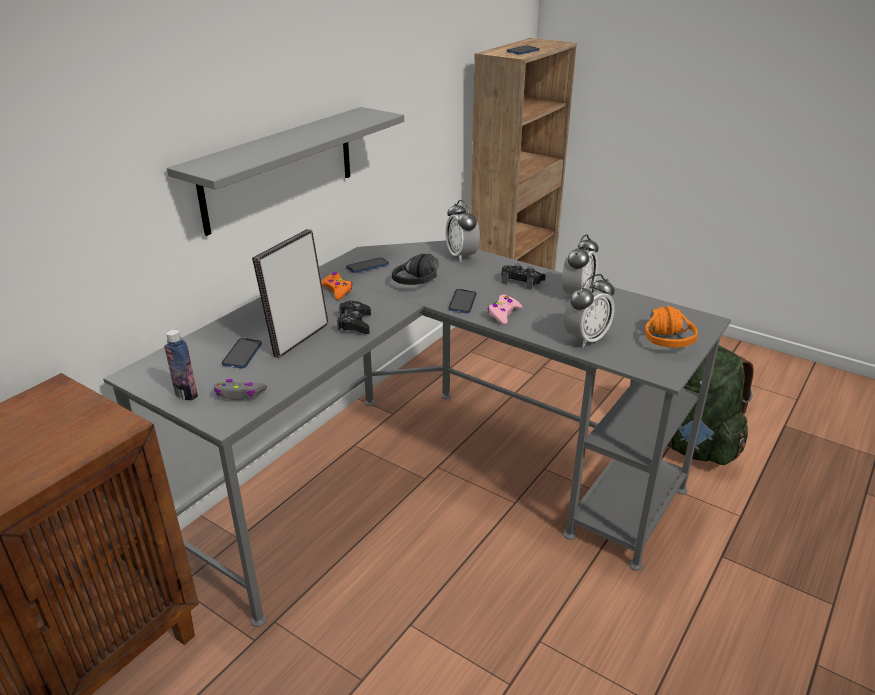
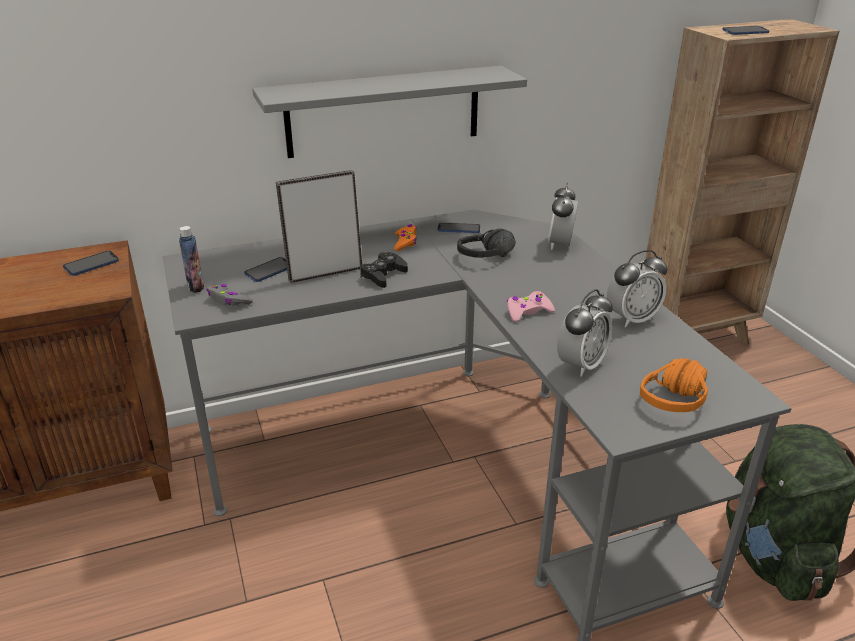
camera: 35 degrees right, 0 degrees up
(462, 302) = (502, 288): phone -> phone (91, 264)
(522, 281) = (589, 287): black game controller -> none
(586, 339) = (581, 365): alarm clock -> alarm clock turned 45 degrees counterclockwise

